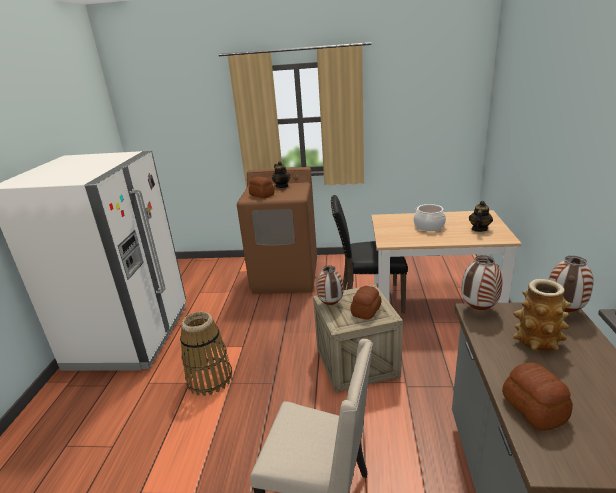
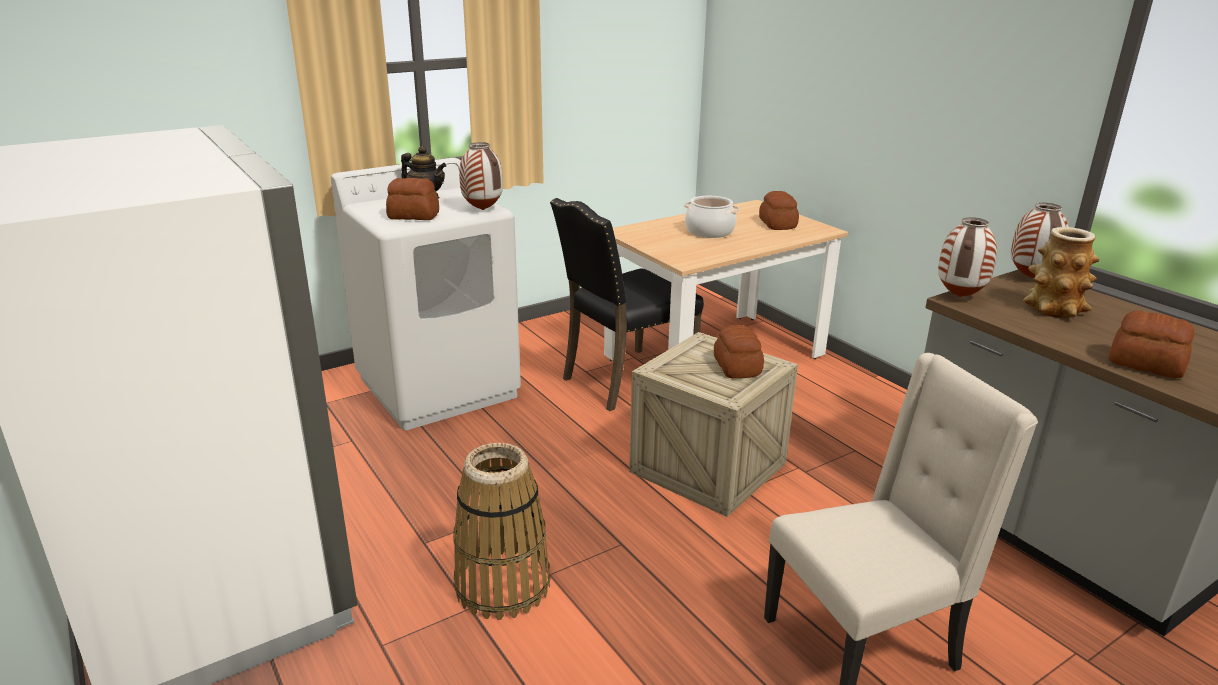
camera: 40 degrees left, 0 degrees up
(286, 277) = (439, 387): brown washing machine -> white washing machine
(330, 304) = (675, 374): vase -> vase (482, 210)
(479, 229) = (777, 224): teapot -> bread

